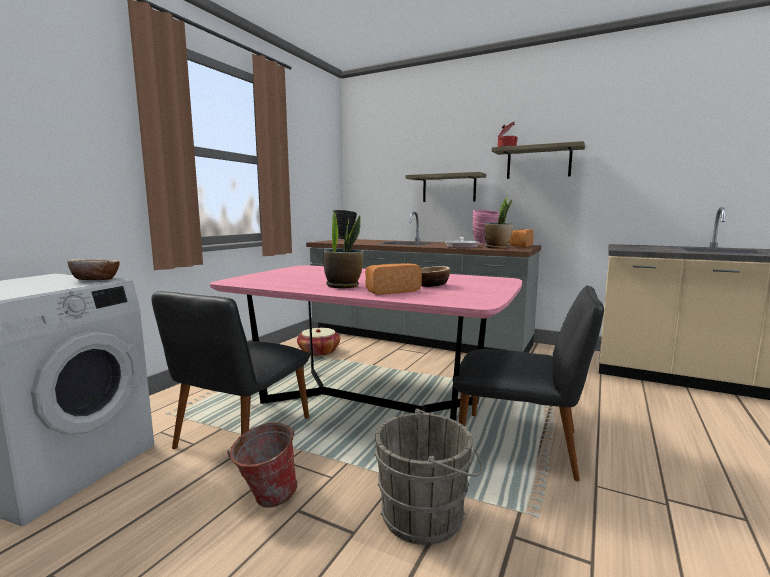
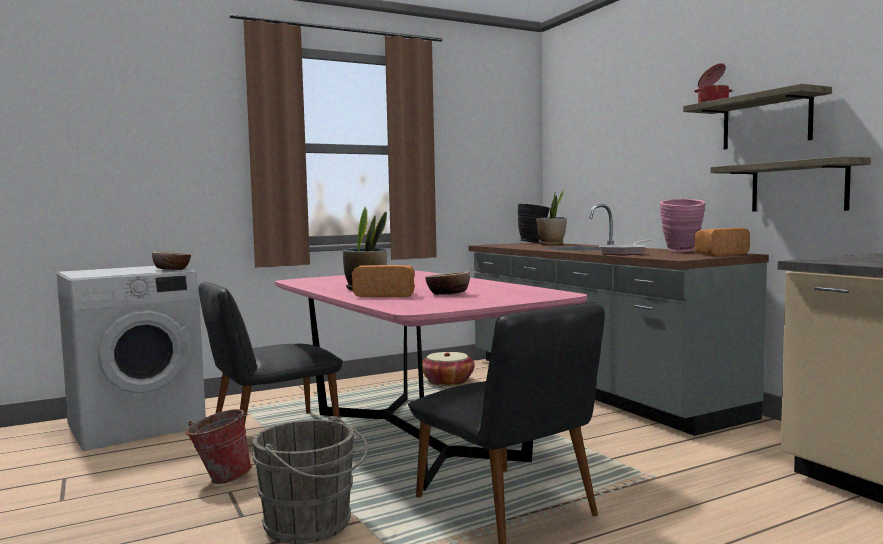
camera: 35 degrees right, 5 degrees down
(449, 188) = (653, 168): shelf -> shelf (798, 187)
(497, 248) = (665, 255): potted plant -> potted plant (551, 244)

